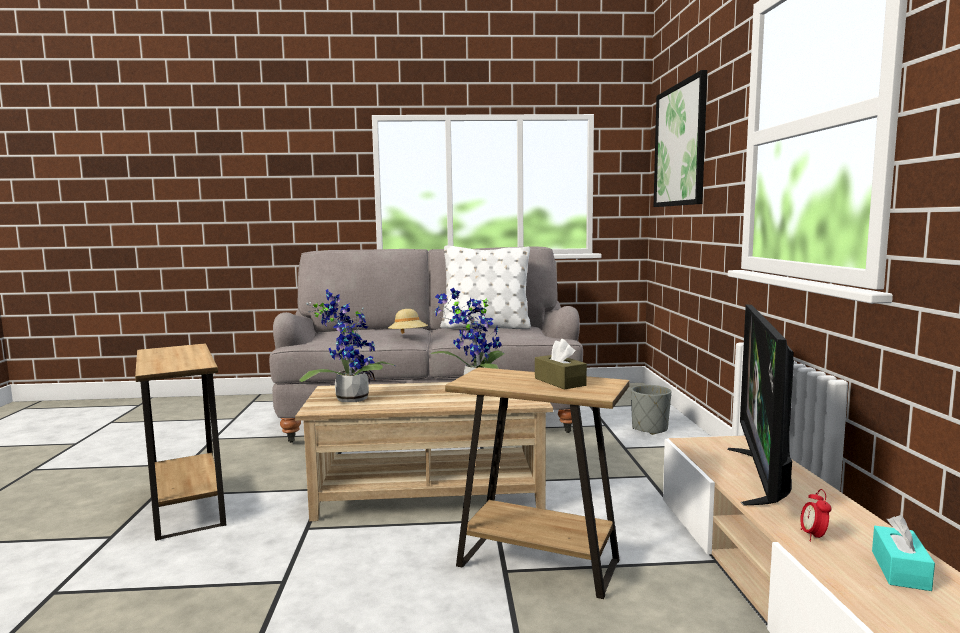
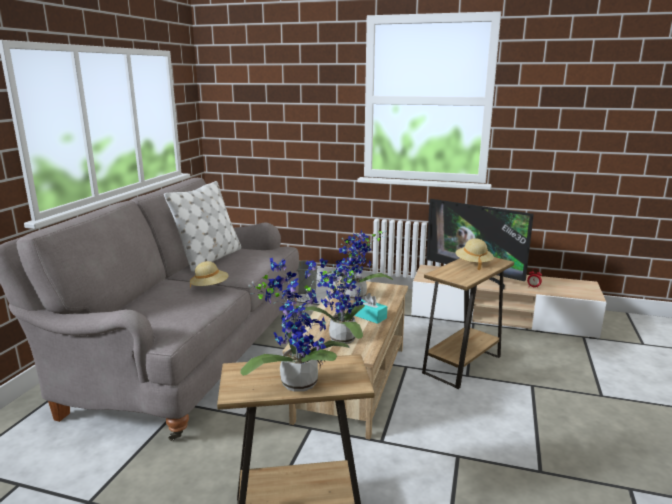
camera: 70 degrees left, 10 degrees up
(165, 358) = (296, 381): none -> potted plant
(560, 382) = (473, 263): brown tissue box -> beige hat
(680, 145) = (263, 88): picture -> none
(900, 570) = (559, 284): turquoise tissue box -> turquoise tissue box (370, 316)

